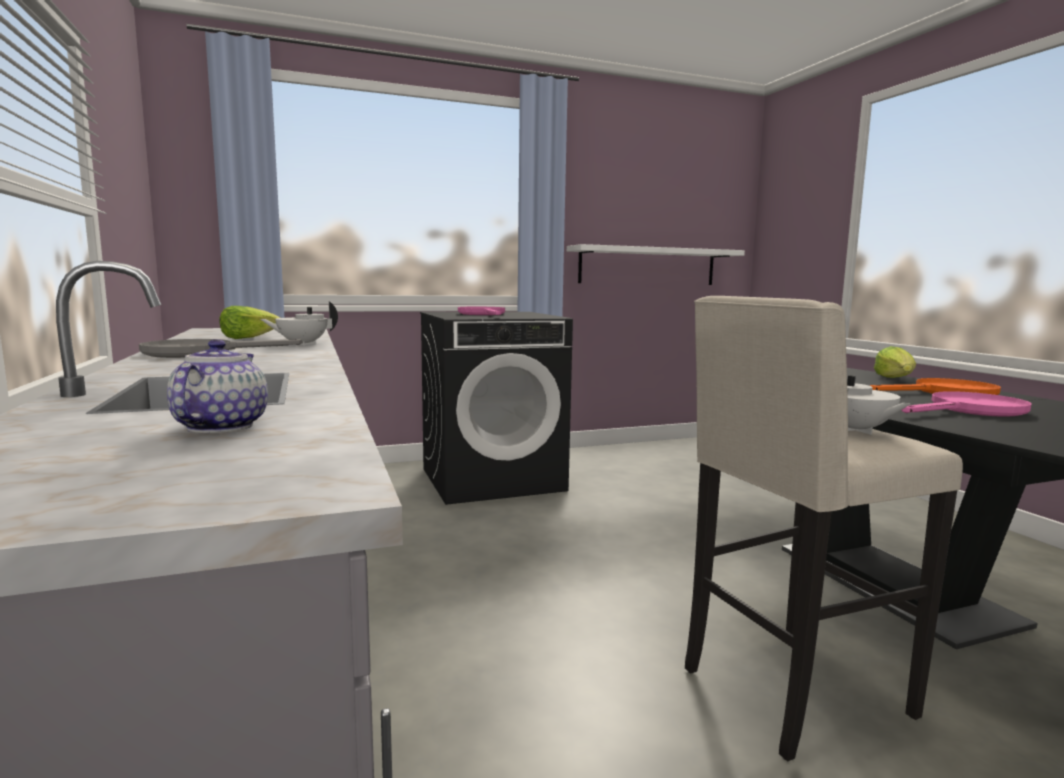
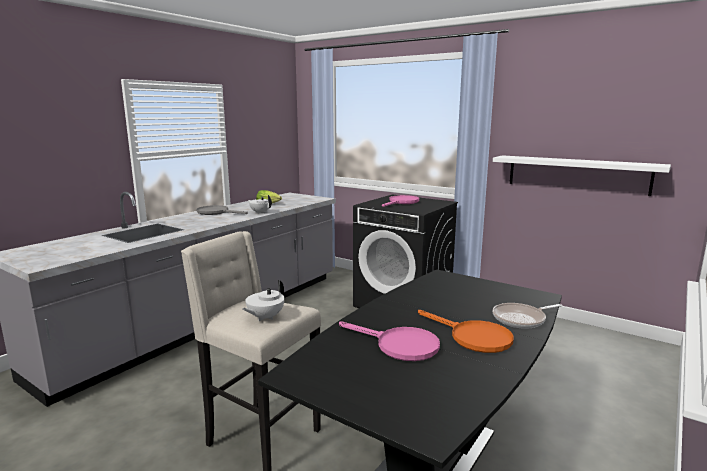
camera: 55 degrees right, 5 degrees up
(220, 426) = (92, 246): teapot -> none
(895, 379) = (521, 319): lettuce -> frying pan

